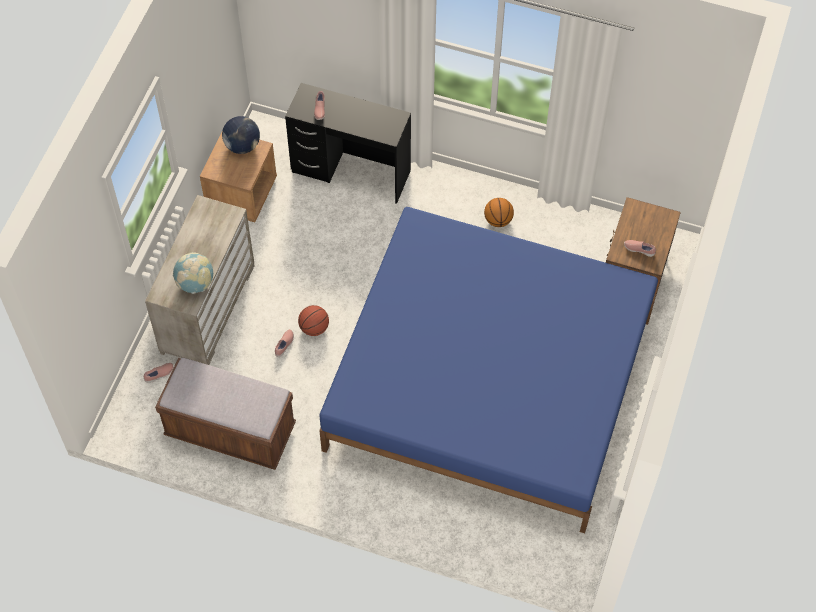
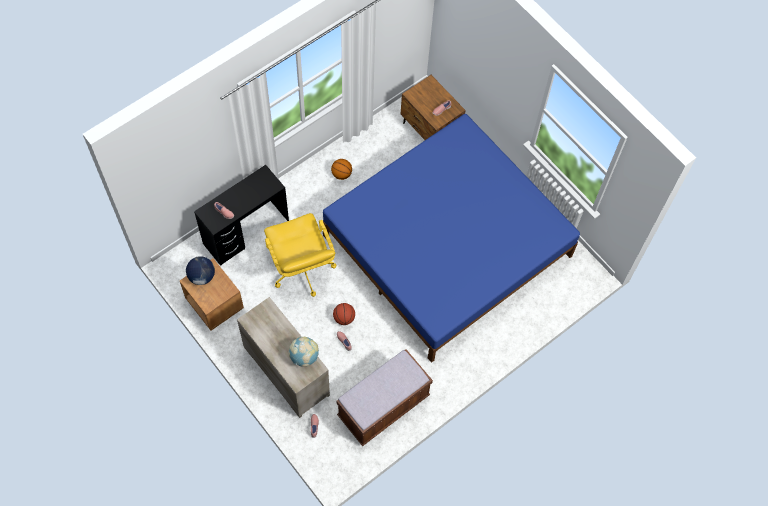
camera: 60 degrees left, 5 degrees up
(345, 251) = (302, 269): none -> yellow office chair

